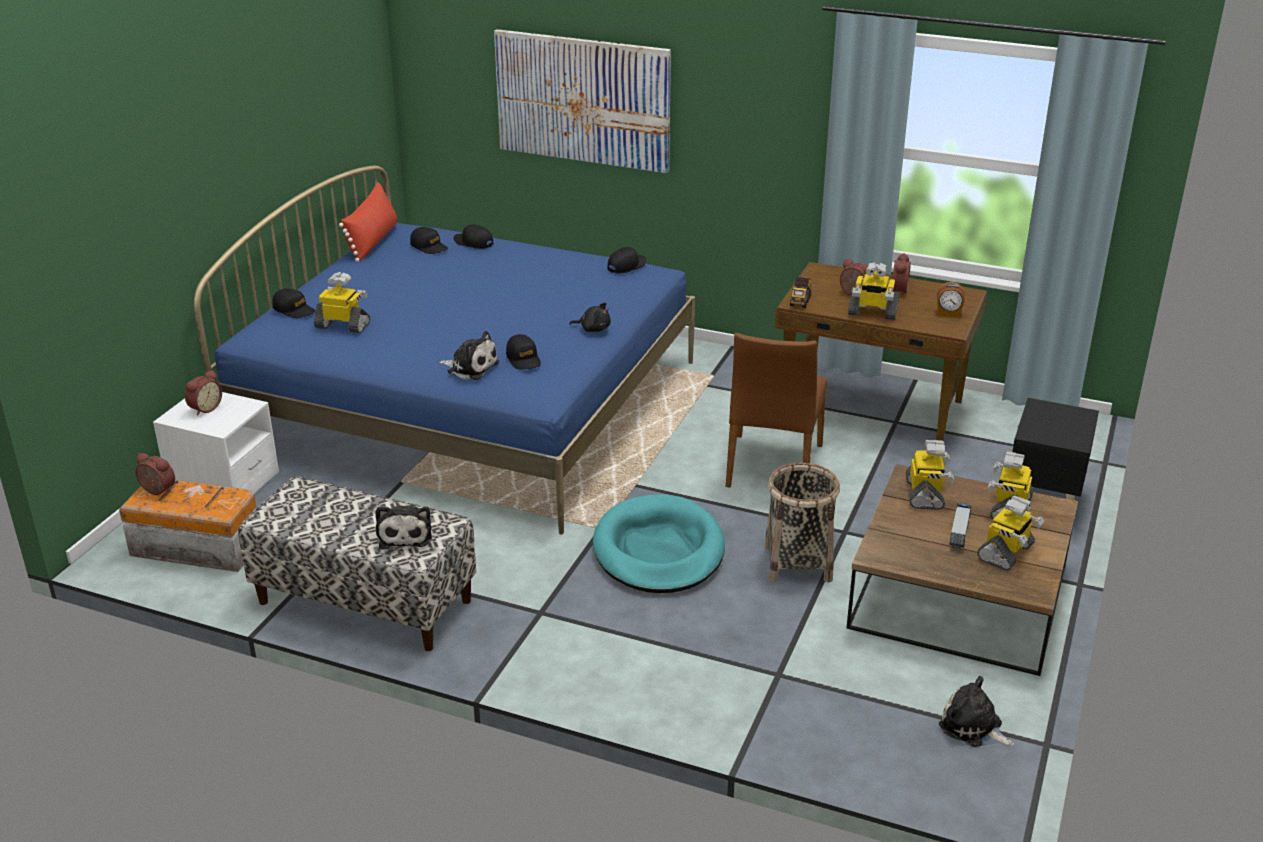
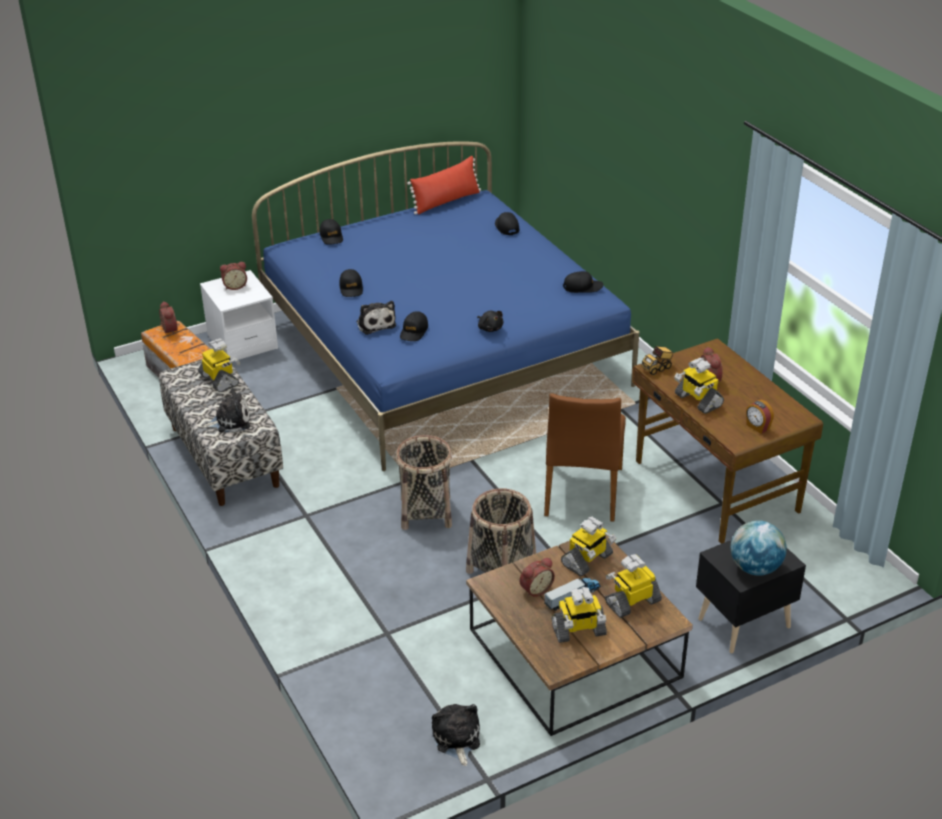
camera: 40 degrees right, 5 degrees up
(343, 325) = (343, 260): toy robot -> toy robot (220, 380)
(405, 535) = (230, 421): plush toy -> plush toy turned 135 degrees counterclockwise
(429, 247) = (473, 219): black cap -> black cap (351, 288)
(583, 100) = (615, 138): picture -> none
(658, 550) = (425, 513): turquoise dog bed -> basket
(772, 466) = (582, 492): brown chair -> brown chair turned 45 degrees counterclockwise
(897, 290) = (747, 390): alarm clock -> alarm clock (535, 589)
(1070, 430) = (755, 568): none -> globe

